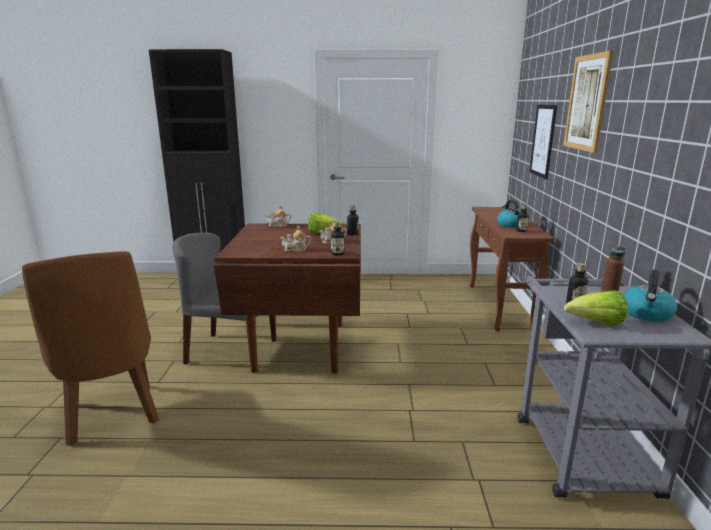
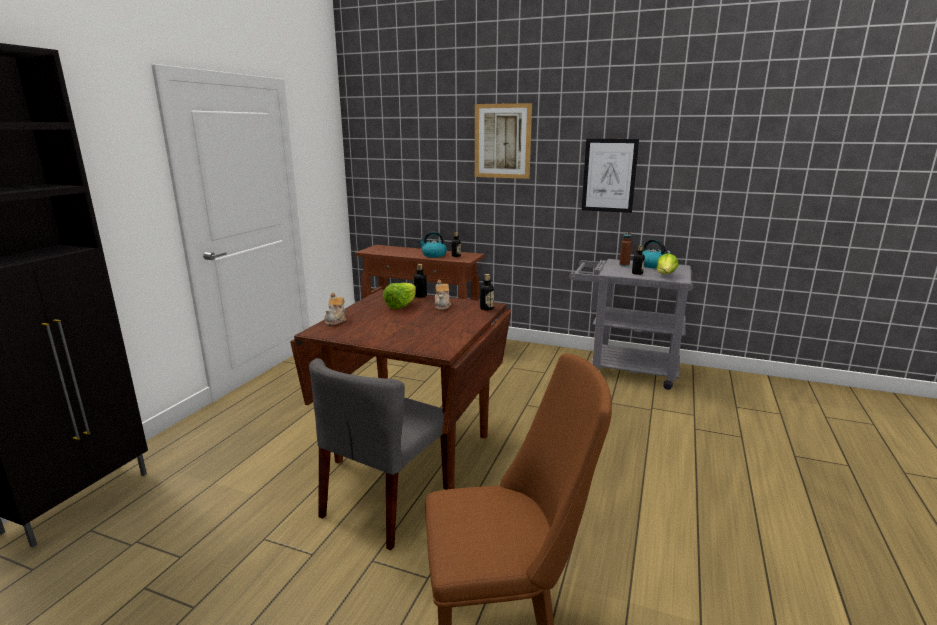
camera: 70 degrees left, 0 degrees up
(296, 250) = (456, 321): teapot -> none
(543, 141) = (426, 175): picture -> picture (609, 175)

